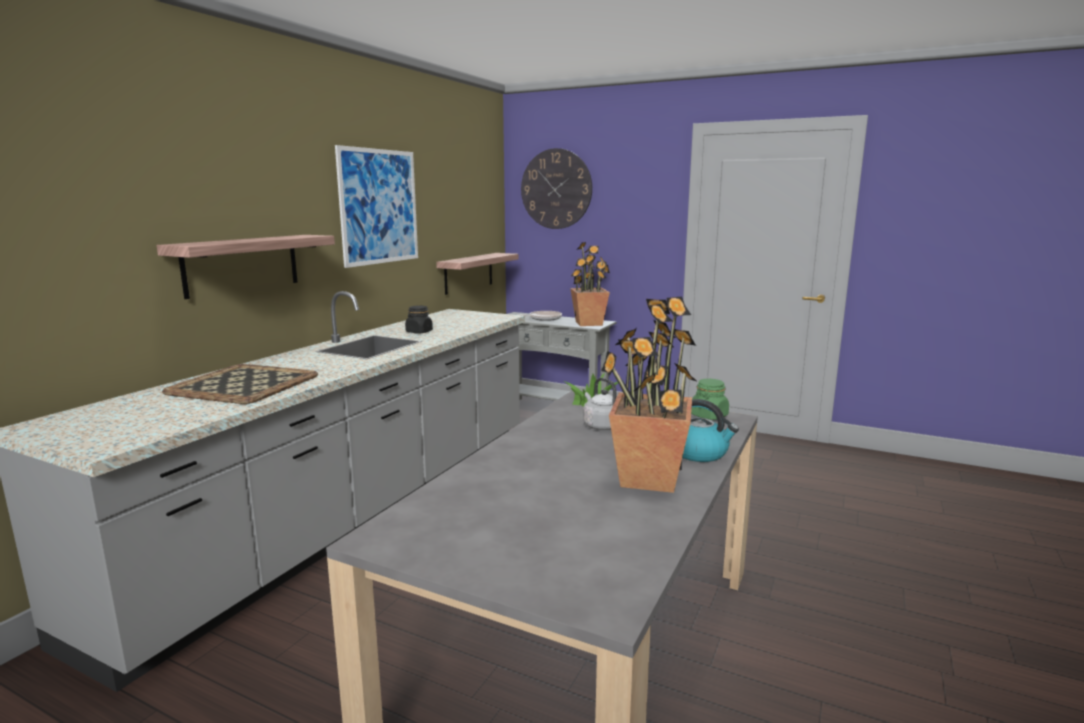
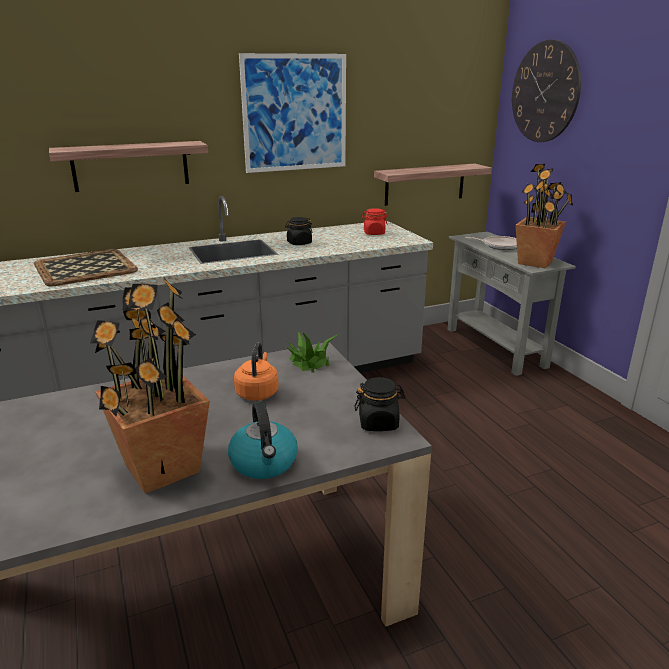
camera: 40 degrees right, 10 degrees up
(464, 317) = (374, 233): none -> red jar
(601, 426) = (257, 392): grey kettle -> orange kettle
(709, 415) = (378, 423): green jar -> black jar

